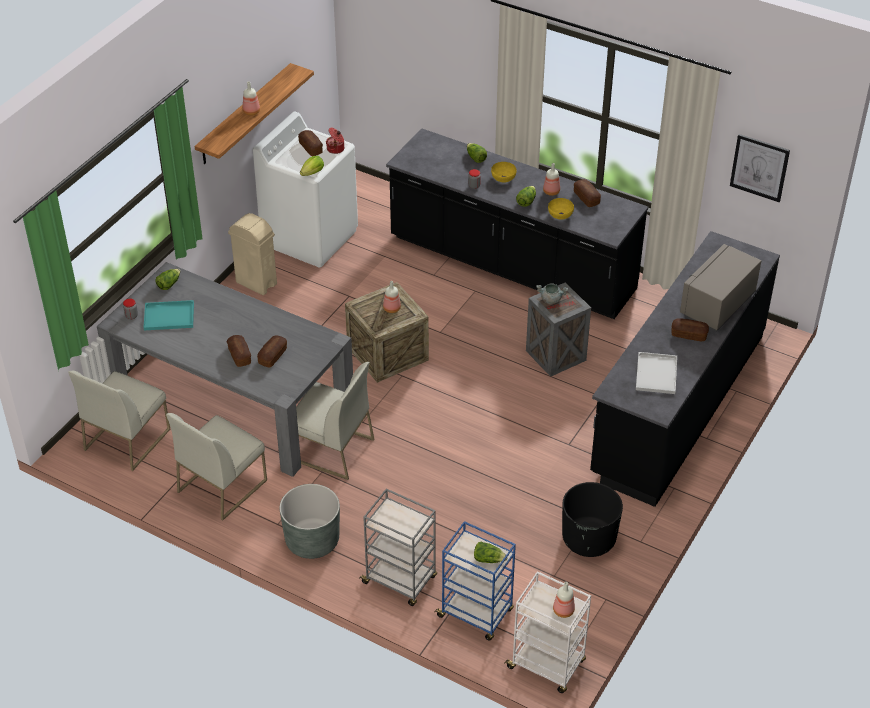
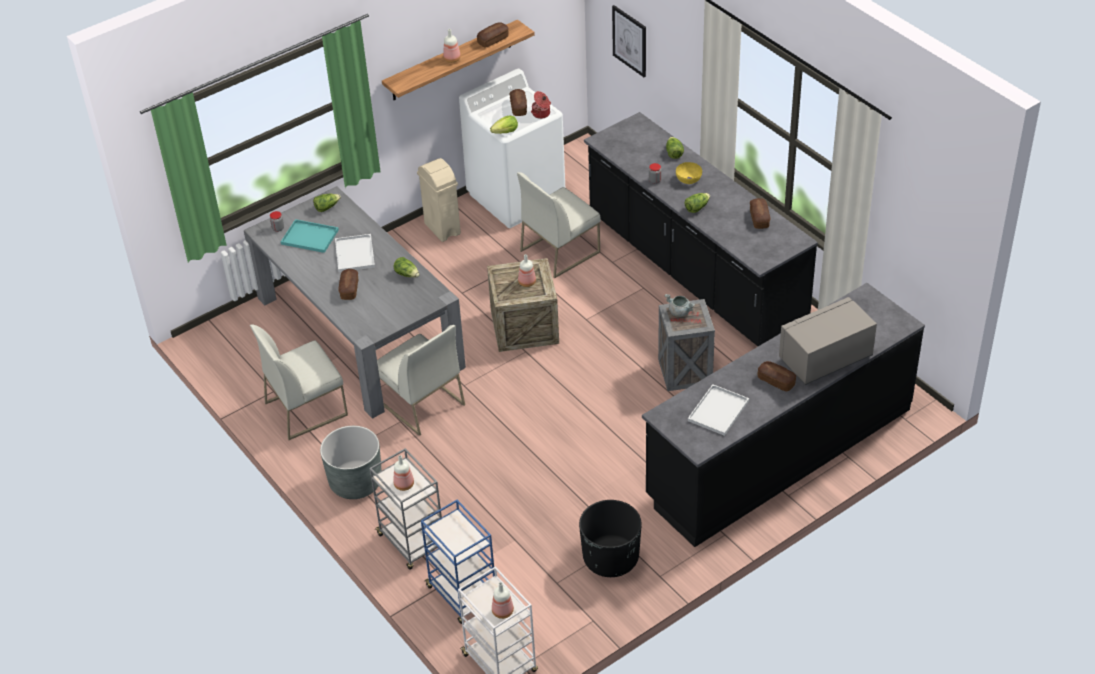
camera: 25 degrees right, 0 degrees up
(127, 439) = (249, 343): white chair -> white chair (560, 251)
(223, 321) = (354, 253): none -> white tray
(273, 356) = (378, 297): bread -> bread (493, 40)
(488, 559) = (463, 542): lettuce -> lettuce (407, 274)
(552, 191) = (728, 204): bottle -> bottle (404, 485)
(560, 215) = (722, 229): yellow bowl -> none
(759, 167) = (920, 226): picture -> picture (630, 41)

